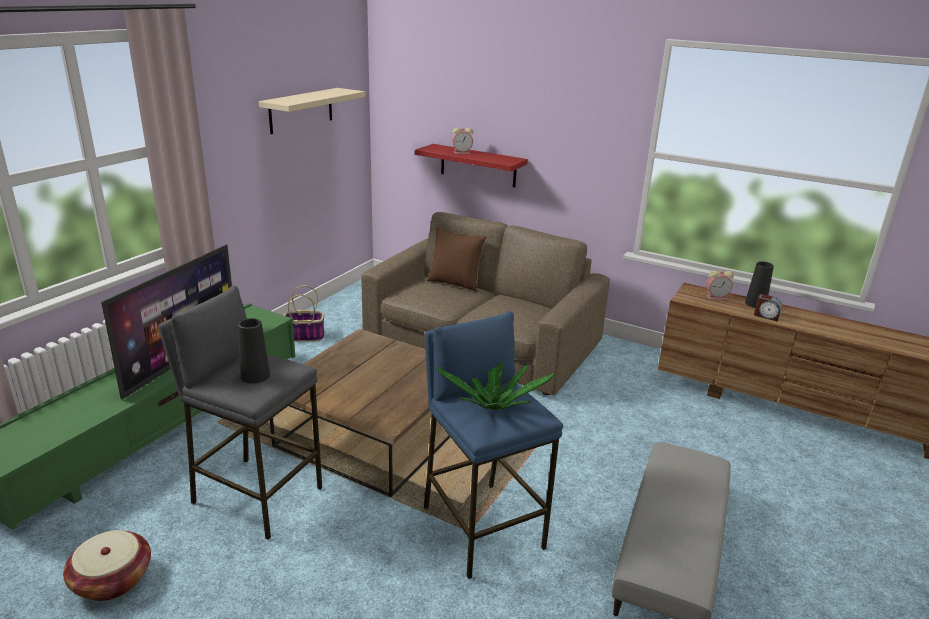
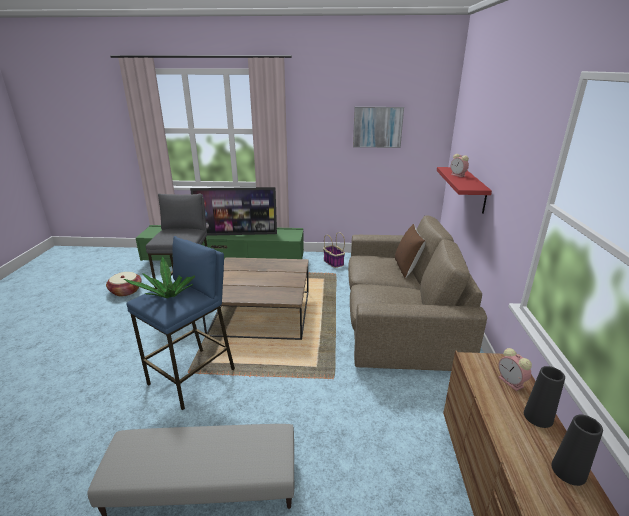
camera: 65 degrees right, 0 degrees up
(255, 376) = (173, 235): black vase -> black vase (568, 471)
(301, 110) = (377, 127): beige shelf -> picture
(766, 316) = (512, 430): alarm clock -> none

